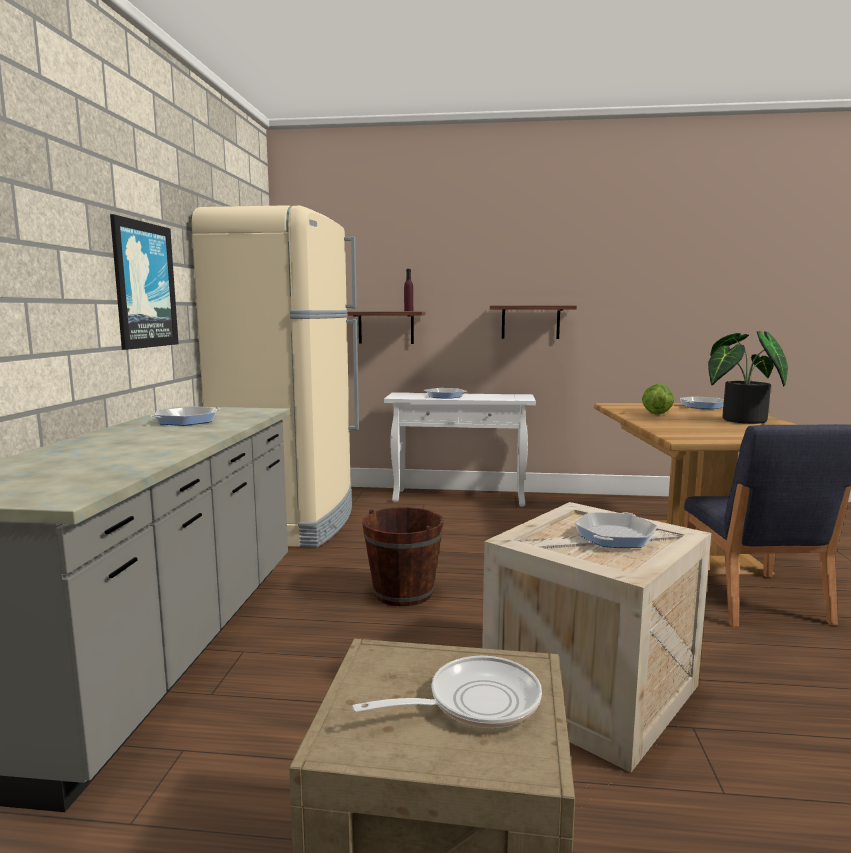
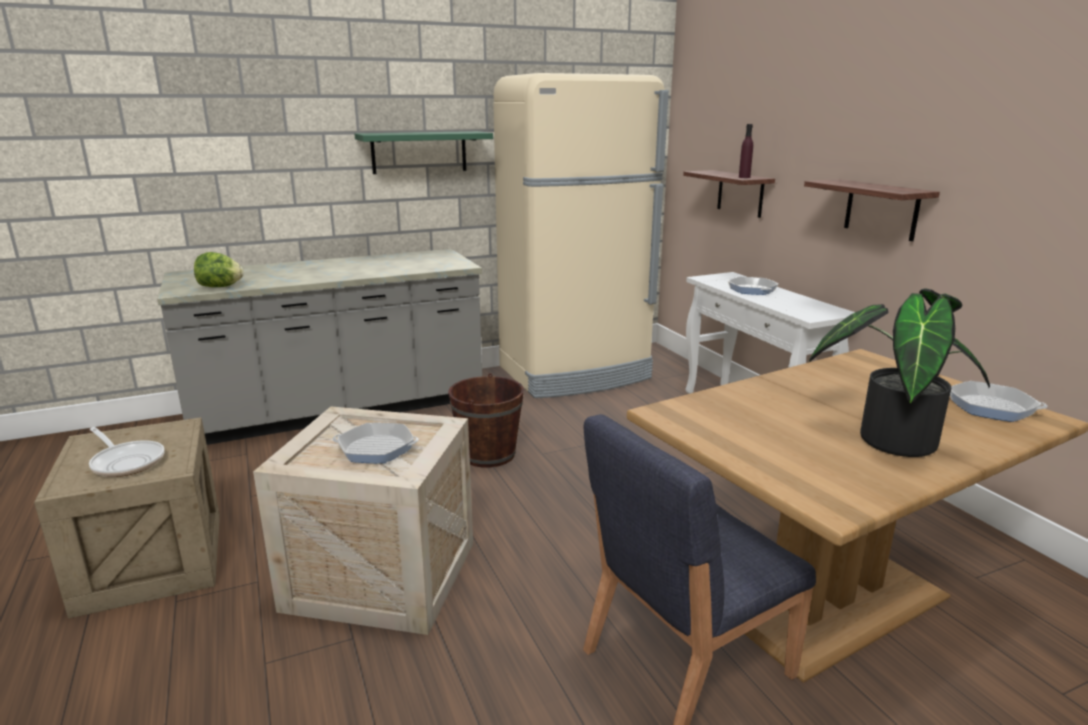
camera: 60 degrees right, 10 degrees up
(144, 285) = (419, 152): picture -> green shelf
(187, 421) = (395, 262): frying pan -> none
(656, 414) = (837, 386): lettuce -> lettuce (220, 287)

